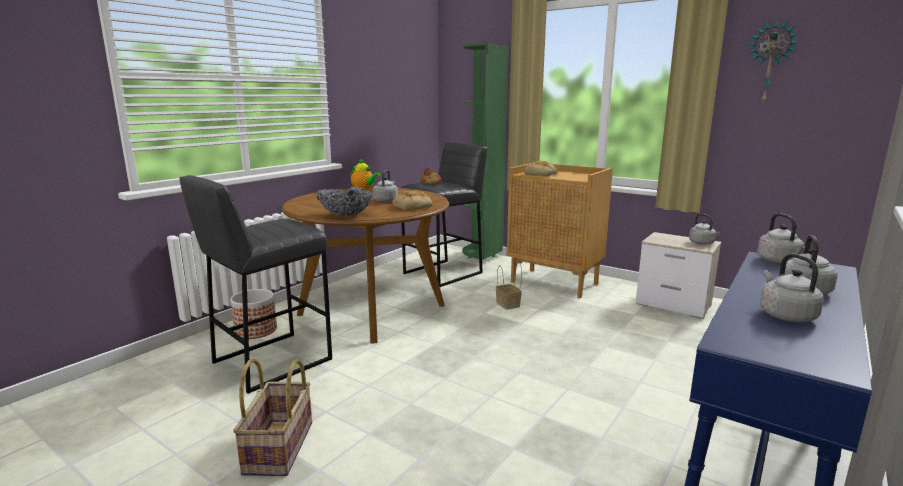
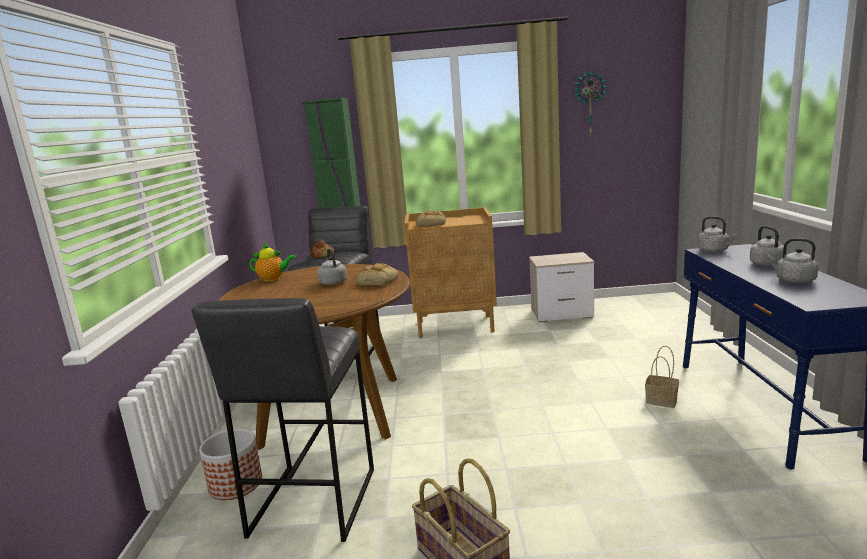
camera: 35 degrees left, 0 degrees up
(347, 215) = (340, 306): bowl -> none
(508, 304) = (449, 357): basket -> basket (662, 400)
(702, 243) = (576, 256): grey kettle -> none

